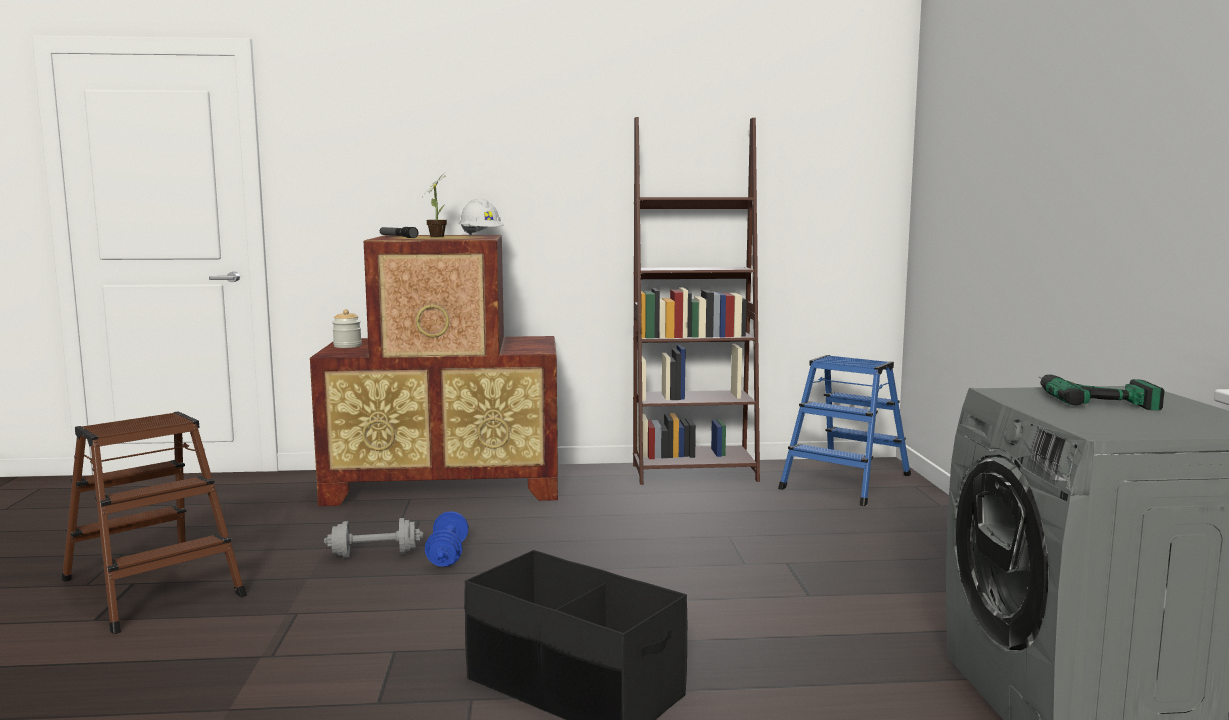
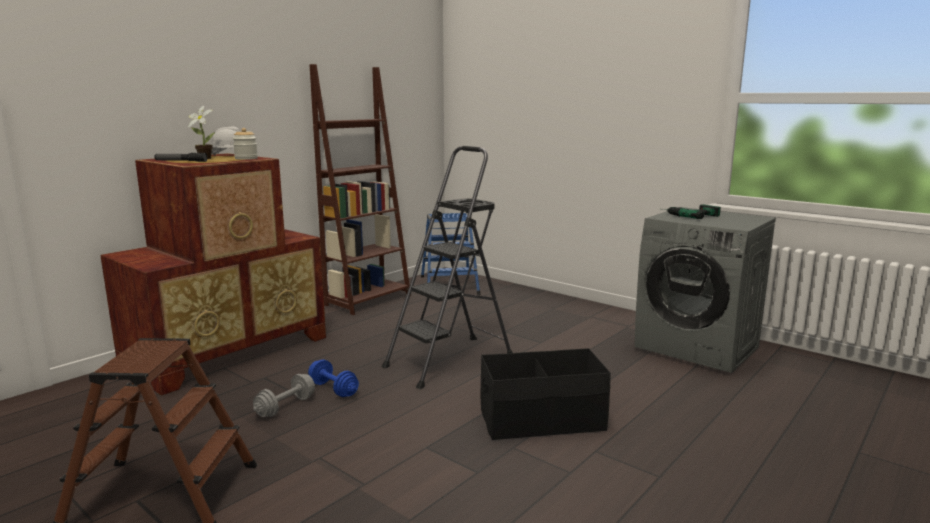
camera: 45 degrees left, 5 degrees up
(347, 346) = (140, 258): jar -> jar (246, 158)
(633, 572) = (451, 360): none -> step ladder

